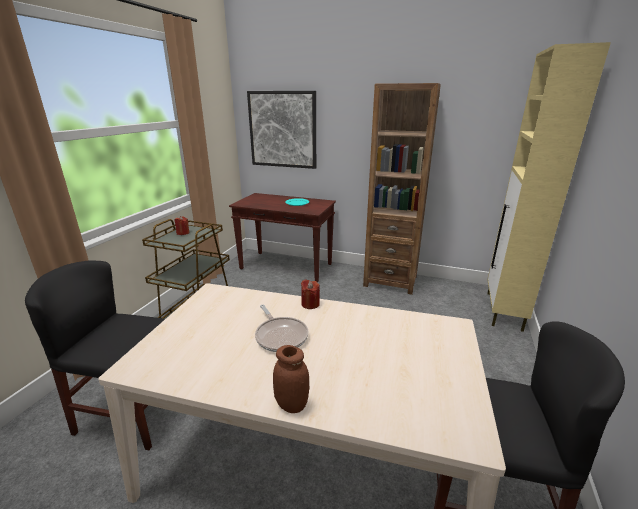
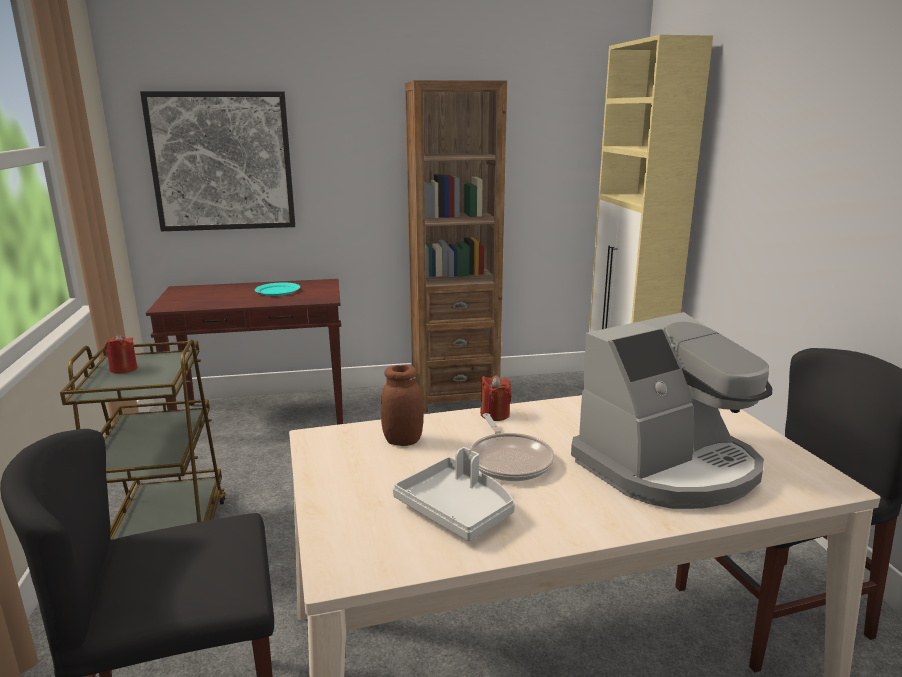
camera: 30 degrees left, 5 degrees down
(217, 356) = (457, 510): none -> grey tray
(280, 336) = (509, 460): frying pan -> frying pan turned 45 degrees clockwise
(291, 404) = (629, 523): brown jar -> brown jar (403, 441)
(367, 376) = (668, 467): none -> coffee machine

